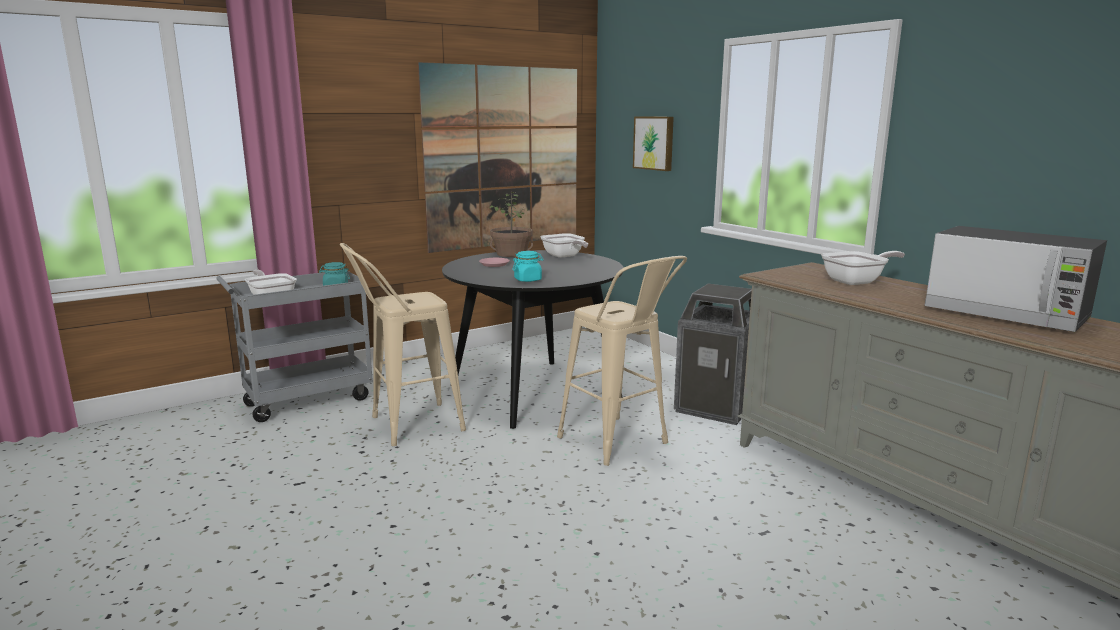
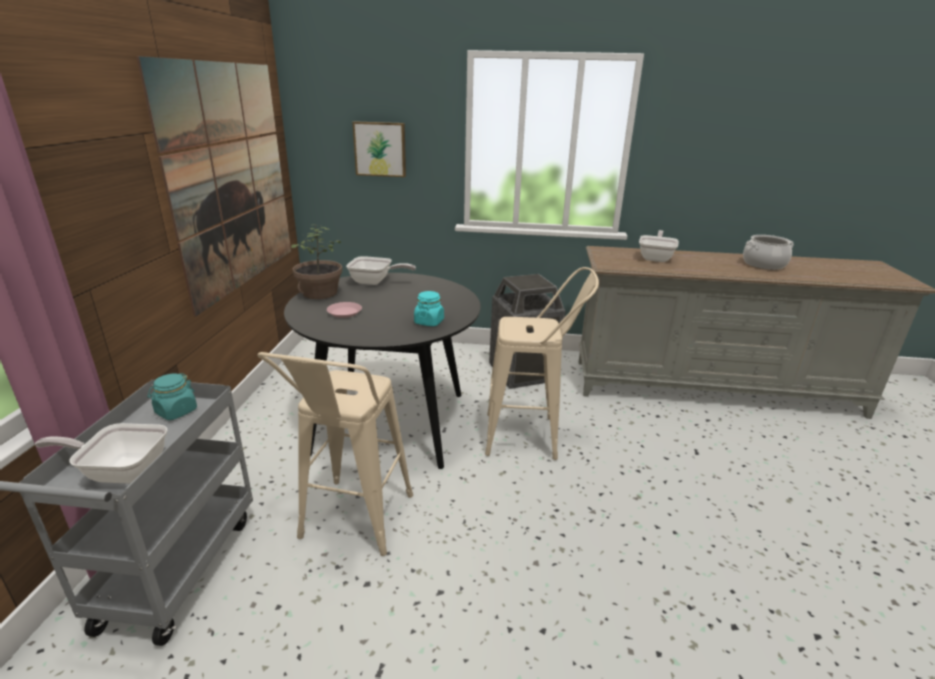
camera: 50 degrees left, 10 degrees up
(1006, 314) = (763, 264): microwave -> cooking pot

